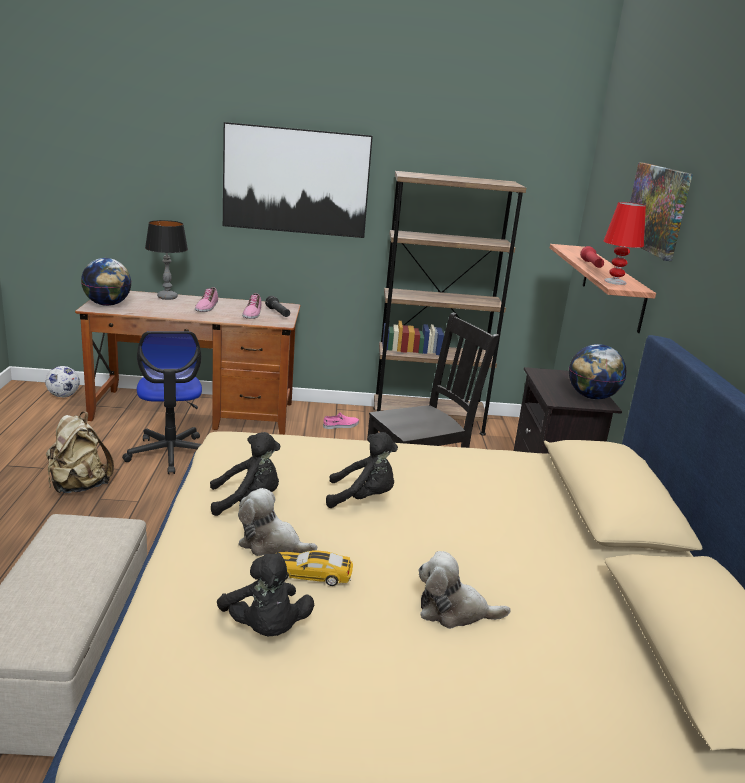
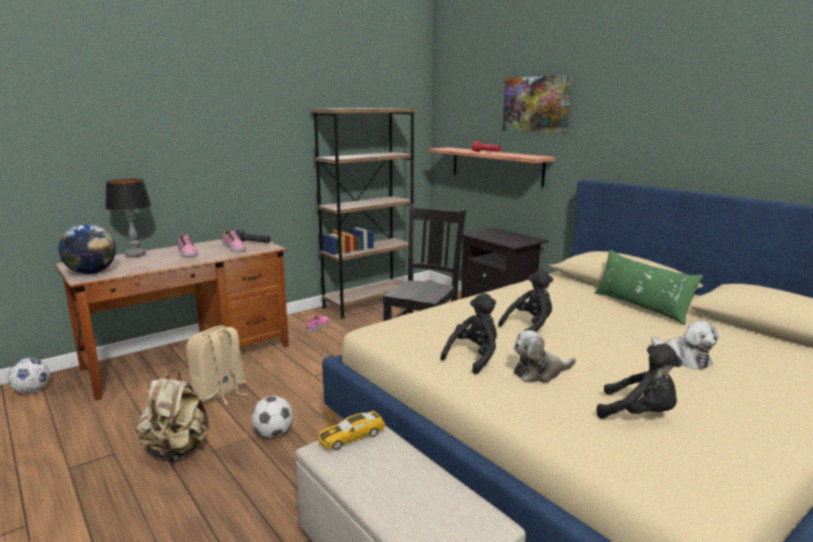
camera: 35 degrees left, 5 degrees down
(156, 507) = (273, 434): none -> football
(171, 454) = (220, 393): office chair -> beige backpack
(296, 181) = (233, 126): picture -> none
(310, 574) = (593, 377): toy car -> toy car (351, 437)
(454, 611) = (683, 358): plush toy -> plush toy turned 90 degrees counterclockwise
(563, 537) = (640, 307): none -> green pillow
(591, 397) = (522, 238): globe -> none
(615, 282) = (524, 156): red table lamp -> none

